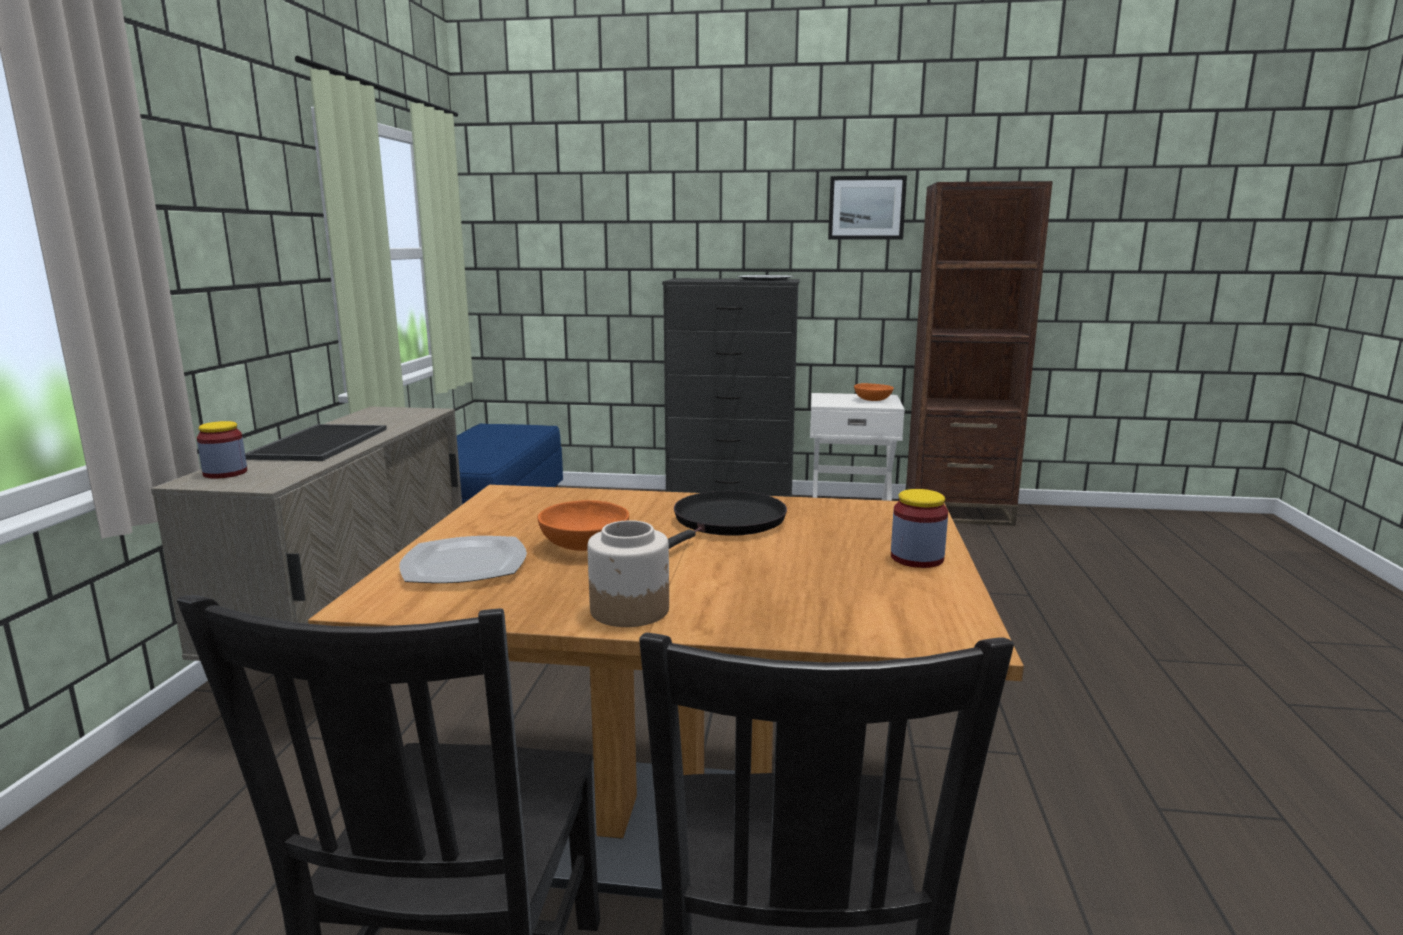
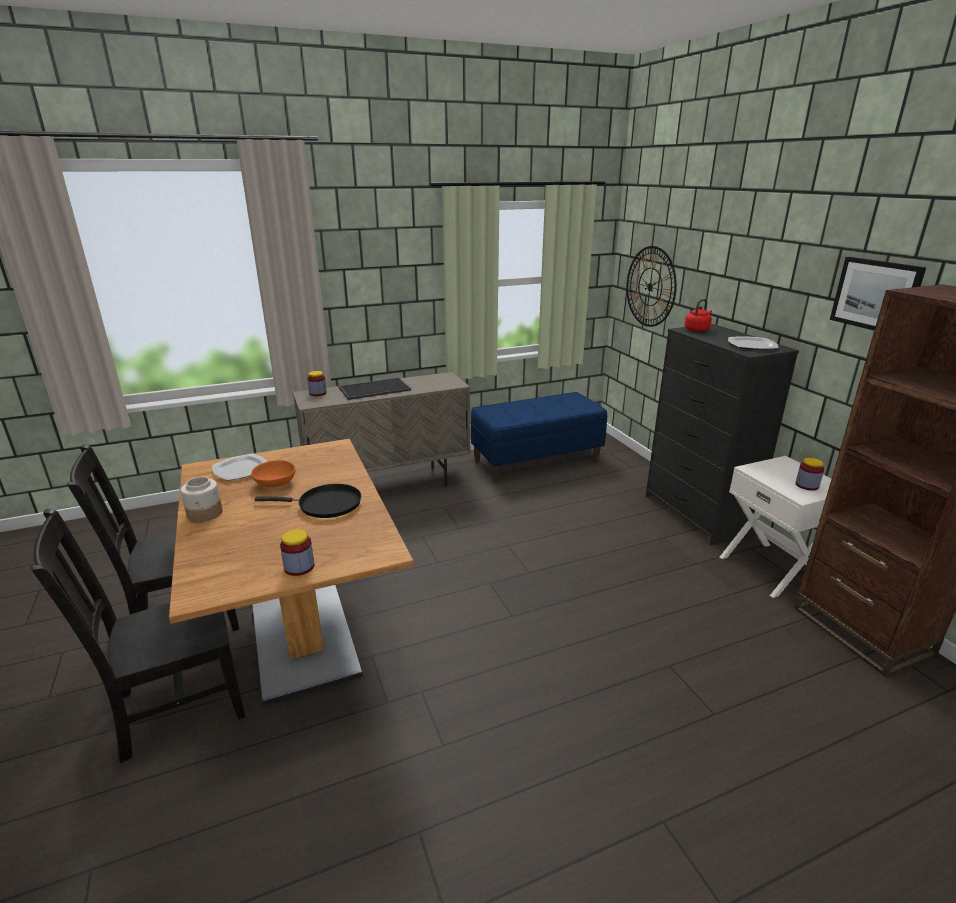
camera: 60 degrees right, 10 degrees up
(549, 255) = (650, 287): none -> wall clock
(686, 279) = (697, 329): none -> red kettle
(873, 400) = (807, 485): orange bowl -> jar

